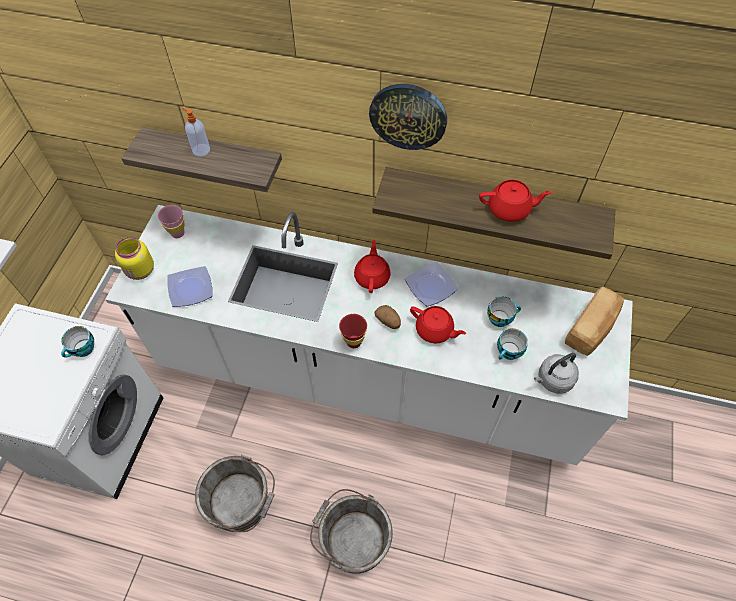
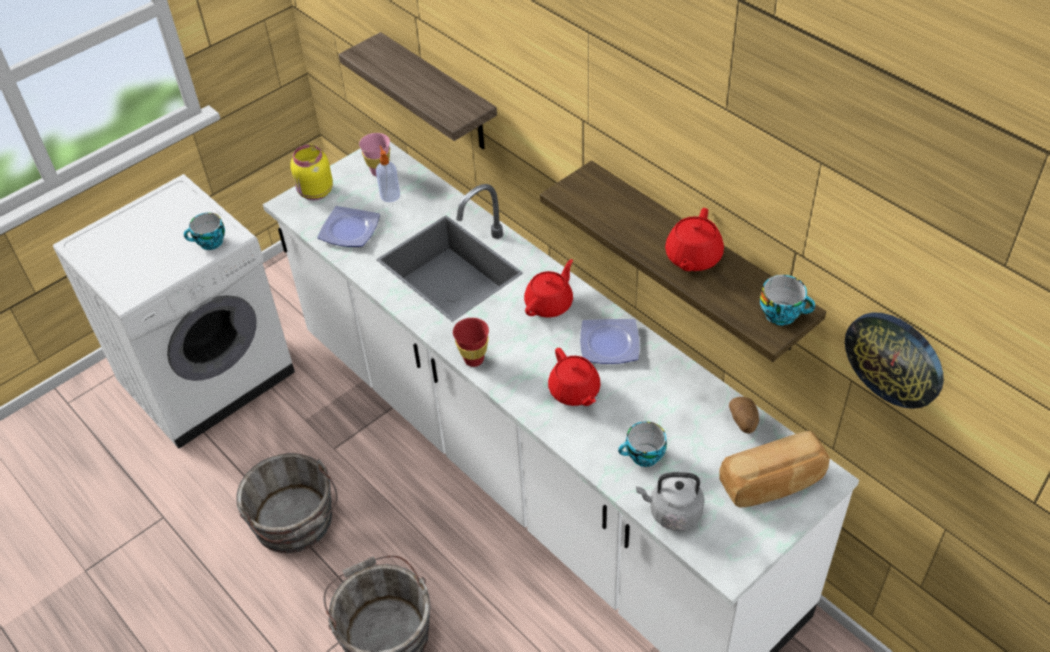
camera: 35 degrees right, 10 degrees down
(200, 150) = (418, 74): soap dispenser -> soap dispenser (390, 195)
(388, 321) = (529, 357): potato -> potato (743, 422)
(408, 116) = (611, 98): wall clock -> wall clock (895, 358)
(500, 317) = (665, 416): cup -> cup (783, 314)
(510, 209) = (692, 258): red teapot -> red teapot turned 75 degrees clockwise

